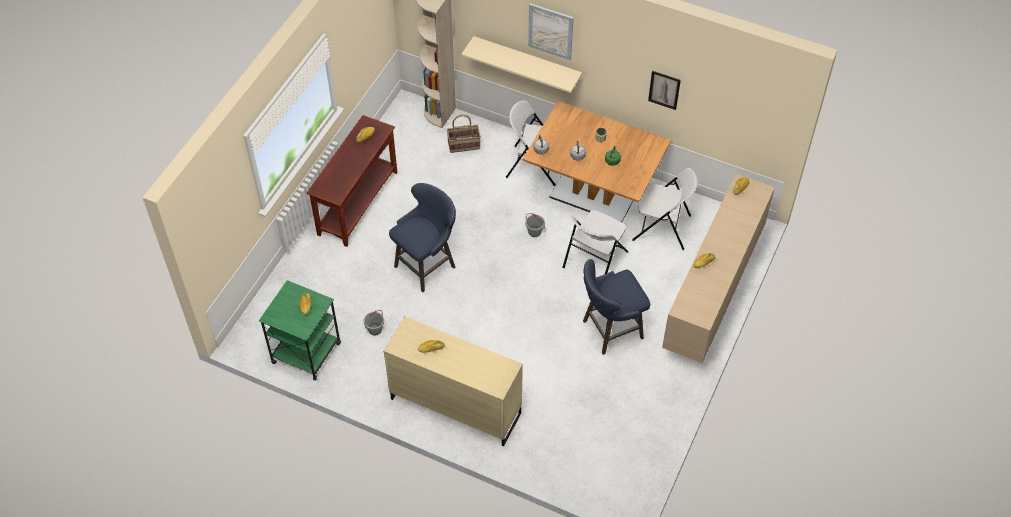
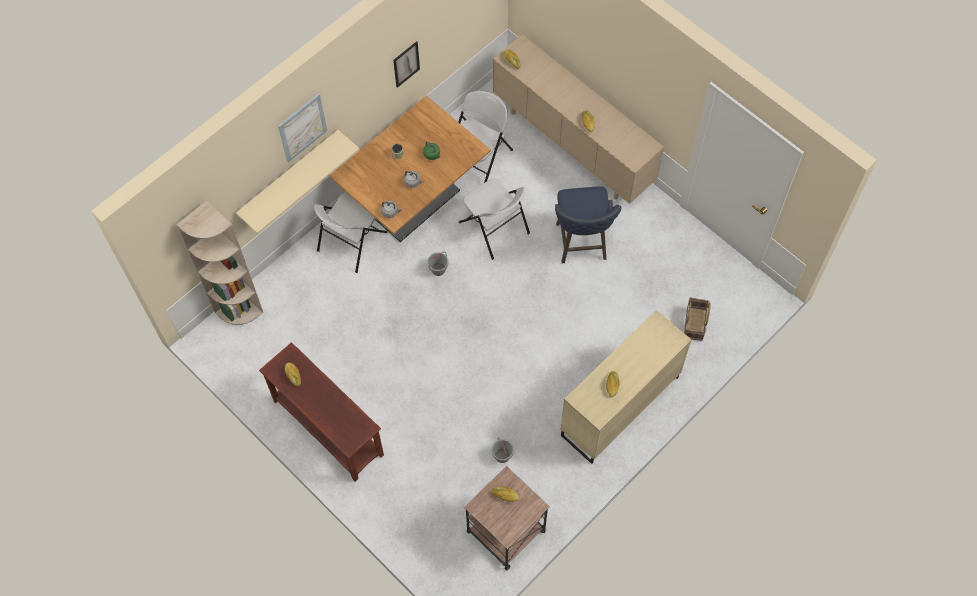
camera: 70 degrees left, 10 degrees up
(305, 352) = (505, 532): green cart -> brown cart
(427, 265) = (440, 382): blue stool -> none
(464, 144) = (293, 299): basket -> basket (694, 323)

